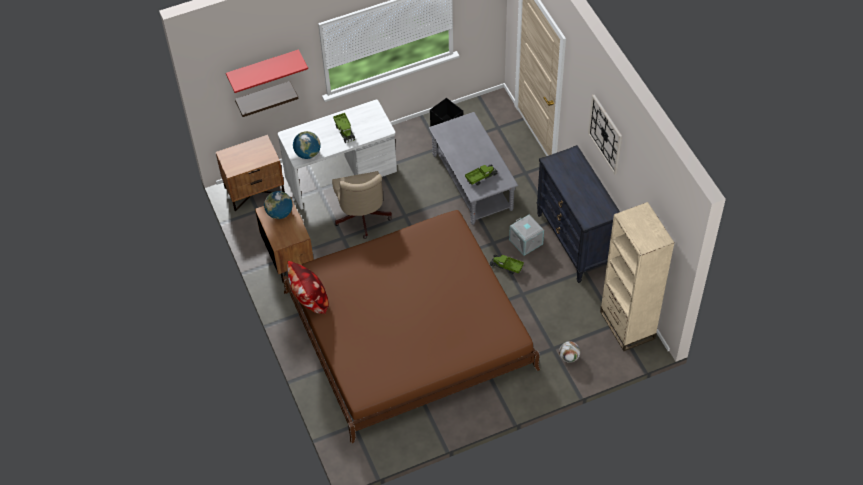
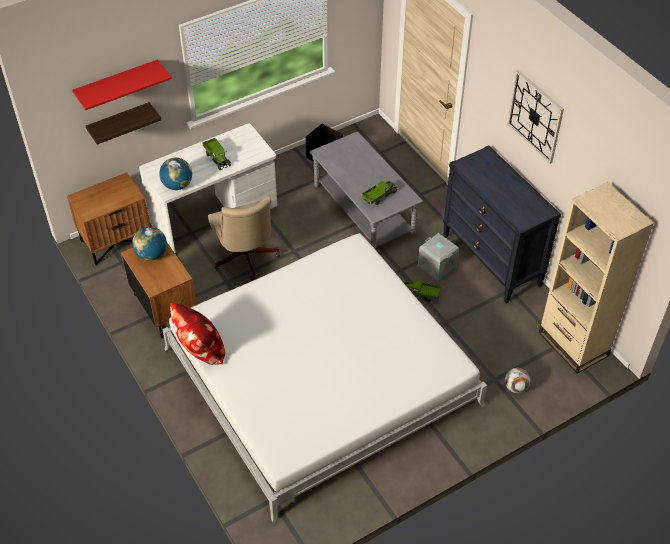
camera: 10 degrees left, 5 degrees down
(409, 330) = (322, 377): brown bed -> white bed

